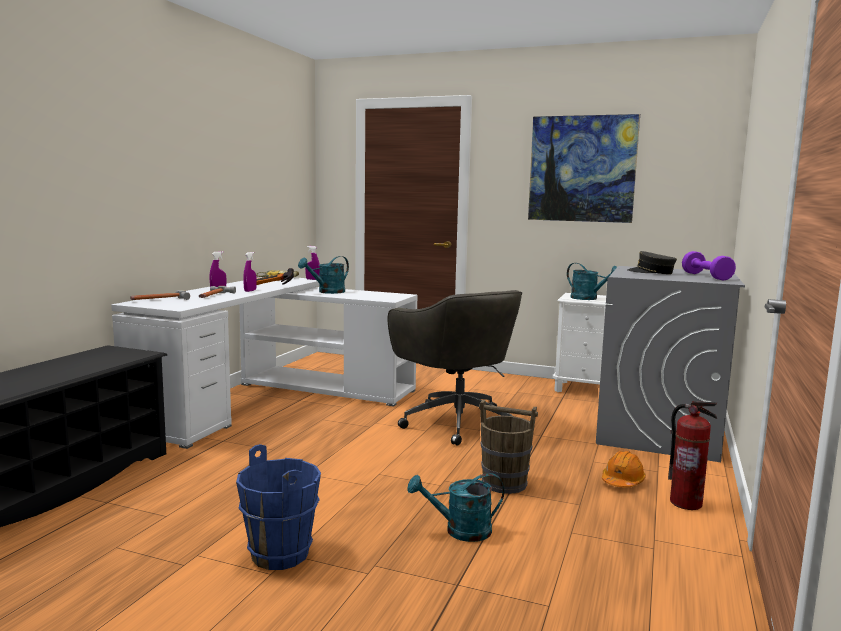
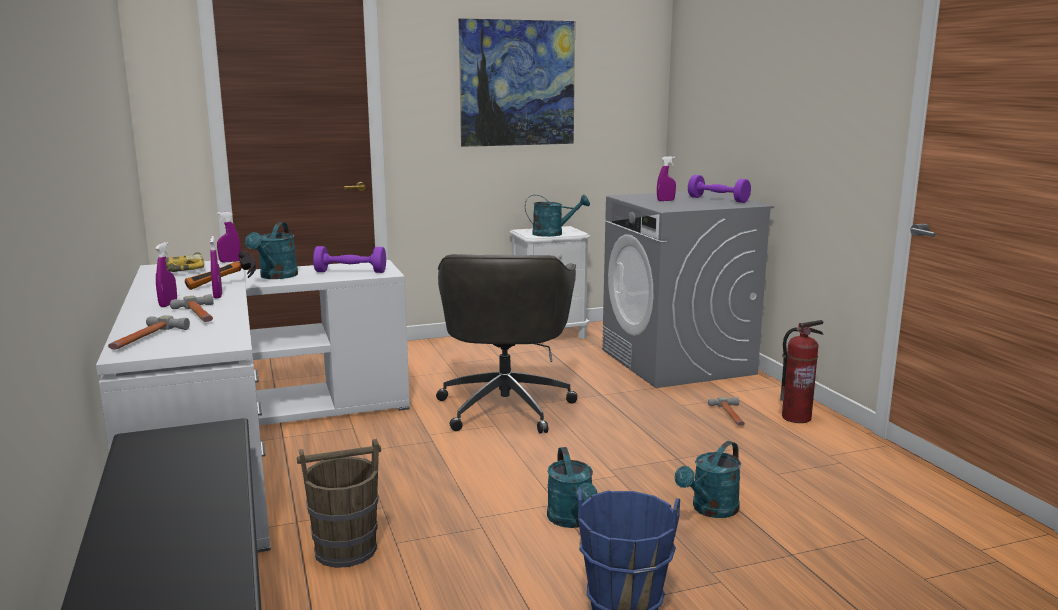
camera: 40 degrees left, 5 degrees up
(355, 497) = (572, 520): none -> turquoise watering can
(372, 296) = (350, 272): none -> purple dumbbell
(456, 422) = (505, 406): grey office chair -> grey office chair turned 75 degrees clockwise
(505, 483) = (660, 452): brown bucket -> brown bucket (346, 550)
(622, 481) = (731, 415): orange hard hat -> hammer
(651, 272) = (665, 200): grey cap -> purple spray bottle

